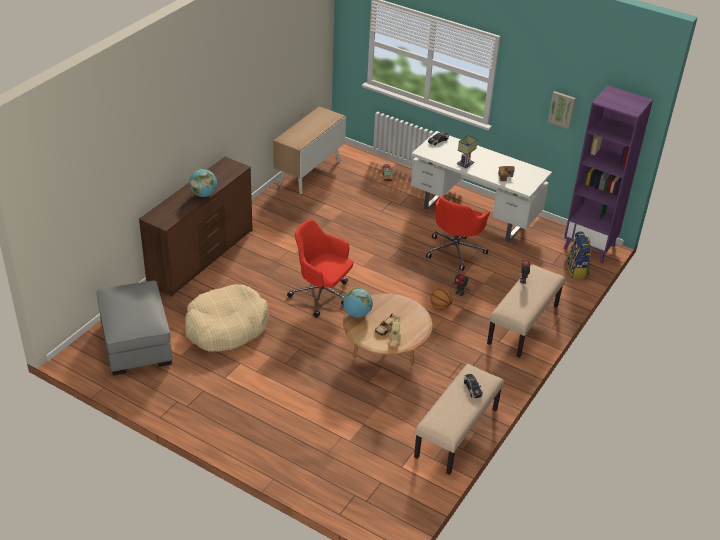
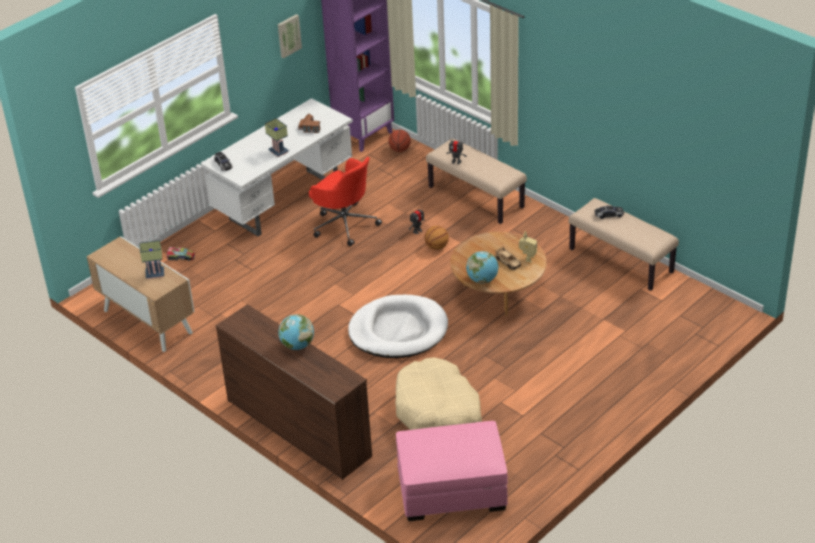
camera: 75 degrees left, 0 degrees up
(136, 342) = (451, 489): grey ottoman -> pink ottoman
(303, 136) = (154, 274): none -> table lamp
(322, 295) = (398, 331): red office chair -> white dog bed
(577, 270) = (400, 149): backpack -> basketball

